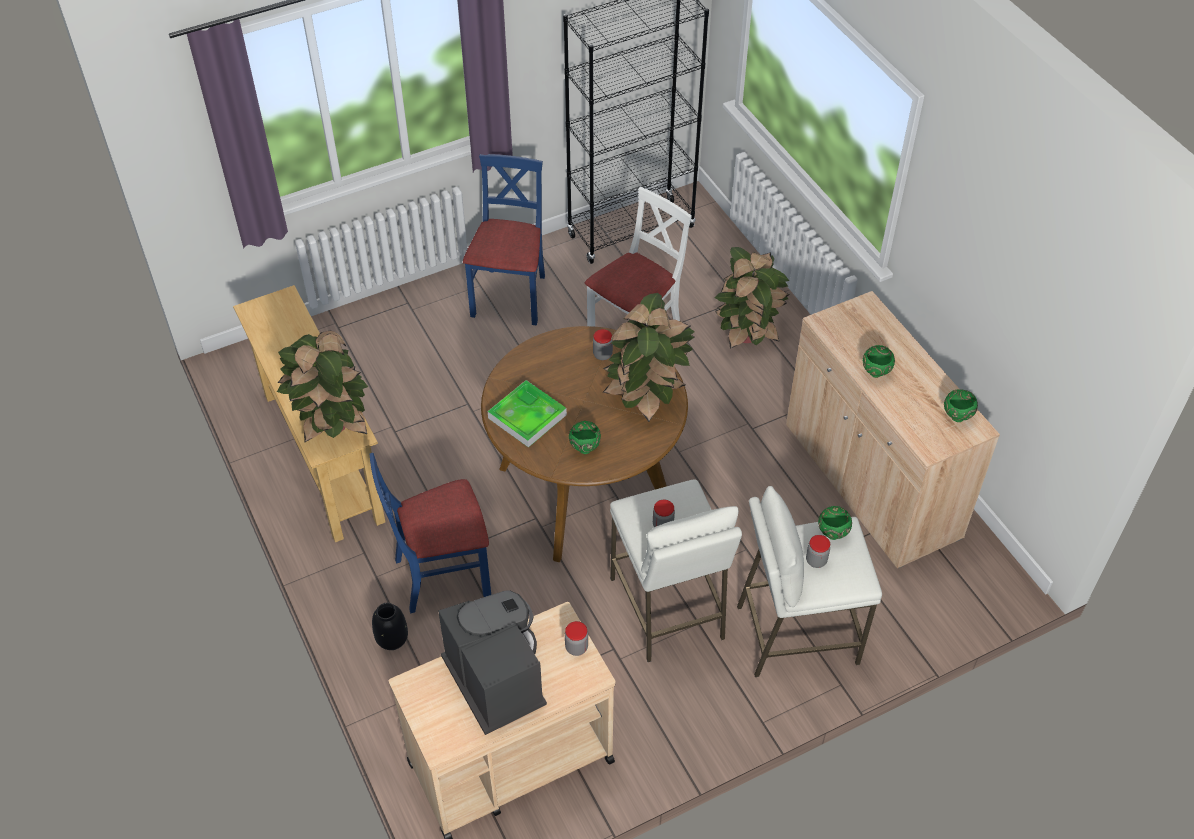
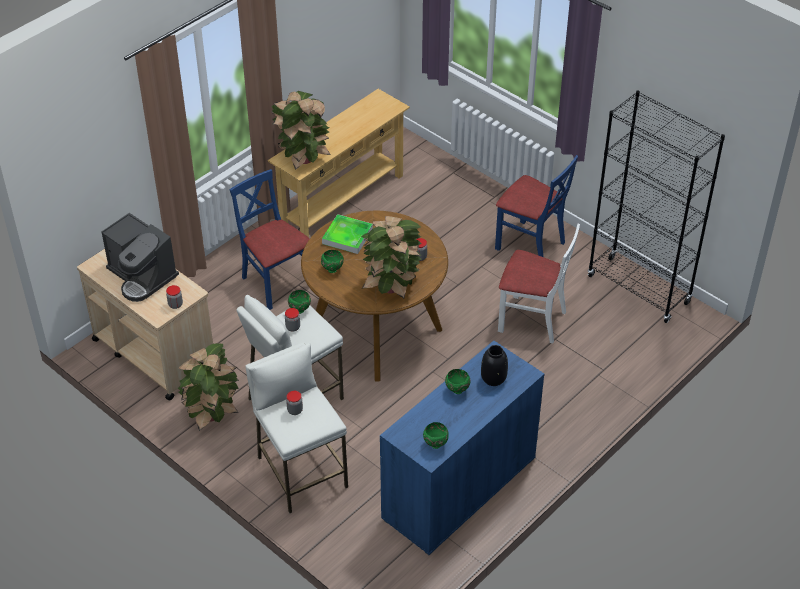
camera: 70 degrees right, 5 degrees down
(392, 639) = (220, 275): black vase -> black vase (493, 378)
(496, 678) = (142, 276): coffee machine -> coffee machine turned 90 degrees clockwise
(510, 296) = (530, 244): blue chair -> blue chair turned 45 degrees clockwise
(747, 333) = (571, 383): potted plant -> potted plant (213, 414)
(832, 534) = (321, 414): green bowl -> green bowl (300, 310)
(871, 481) = (459, 488): beige cabinet -> blue cabinet

